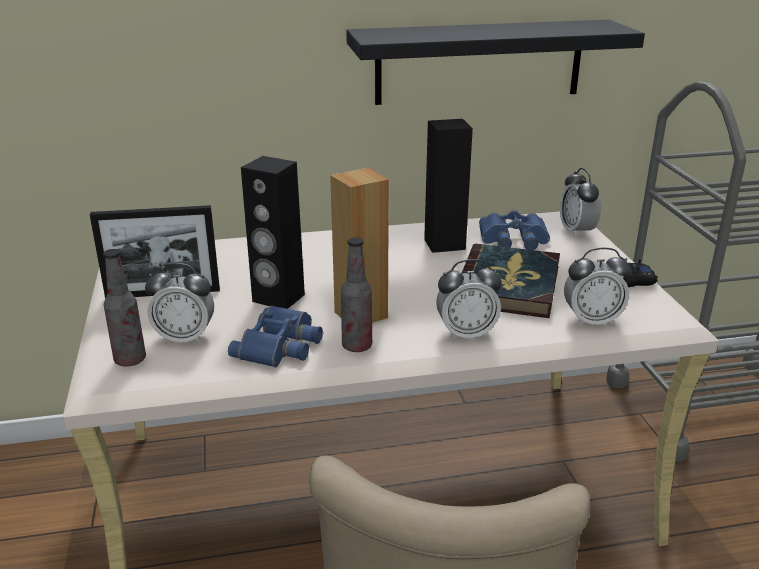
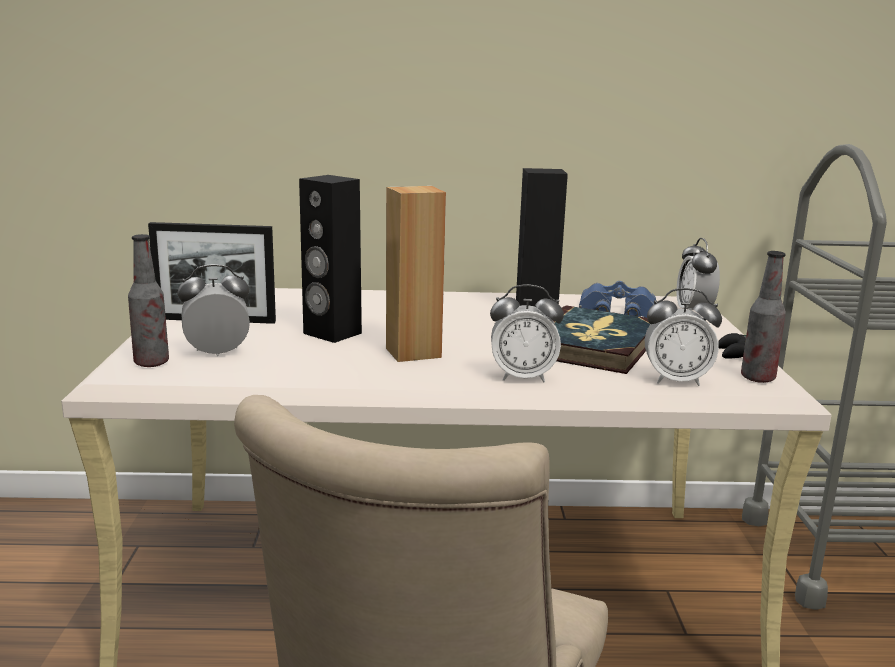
camera: 10 degrees right, 10 degrees down
(185, 338) = (217, 353): alarm clock -> alarm clock turned 150 degrees clockwise
(281, 345) = (313, 367): blue binoculars -> none
(357, 346) = (395, 375): bottle -> bottle (757, 378)
(479, 62) = (592, 120): black shelf -> none

